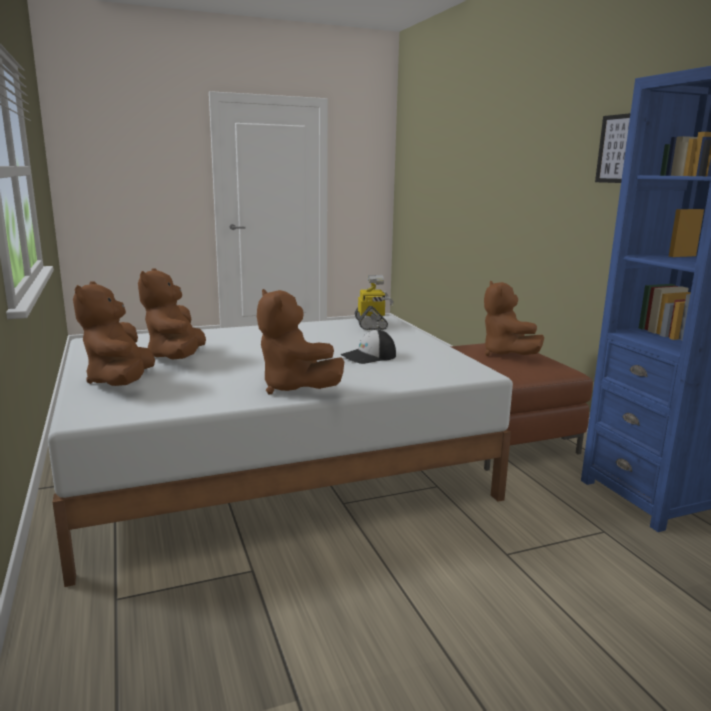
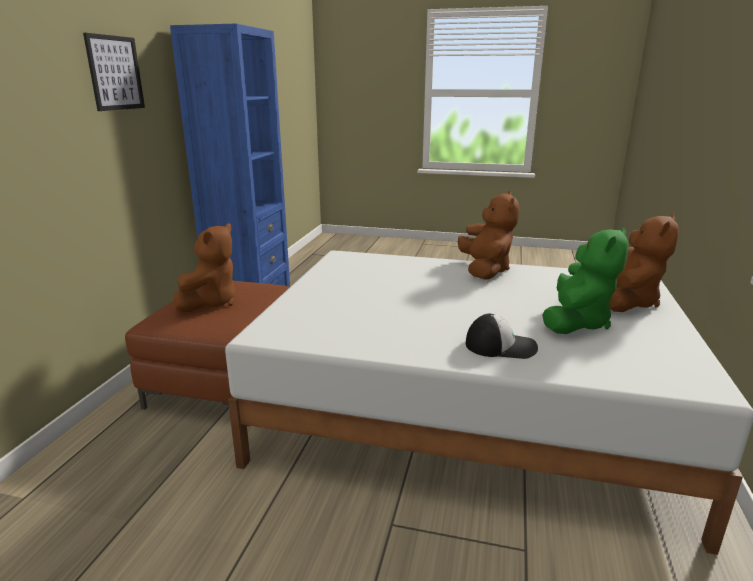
camera: 145 degrees left, 5 degrees up
(176, 357) = (576, 322): brown plush toy -> green plush toy
(369, 356) = (389, 283): cap -> cap (501, 346)
(371, 324) = (298, 328): toy robot -> none

